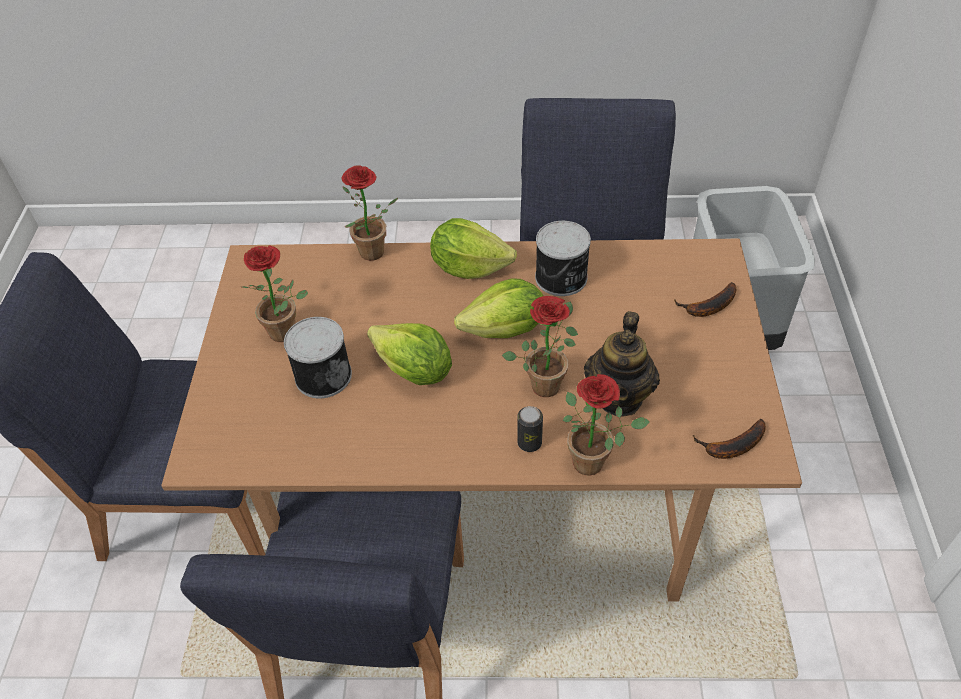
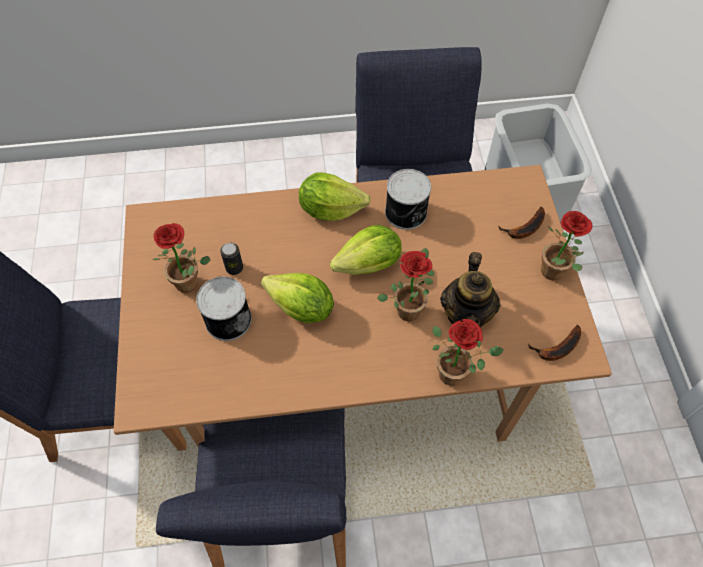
camera: 10 degrees left, 10 degrees up
(373, 256) = (249, 205): potted plant -> potted plant (554, 275)
(529, 443) = (403, 362): can -> can (234, 268)

